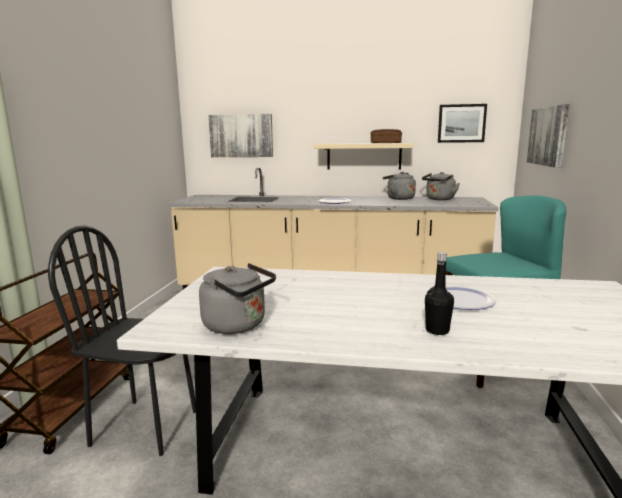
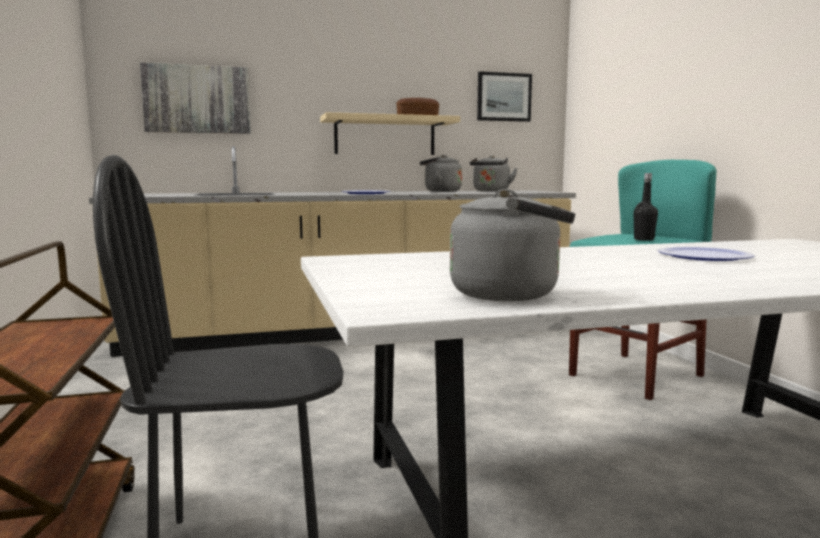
camera: 25 degrees left, 5 degrees down
(437, 330) = (756, 275): black bottle -> black bottle (644, 239)
(548, 136) = (631, 103): picture -> none

